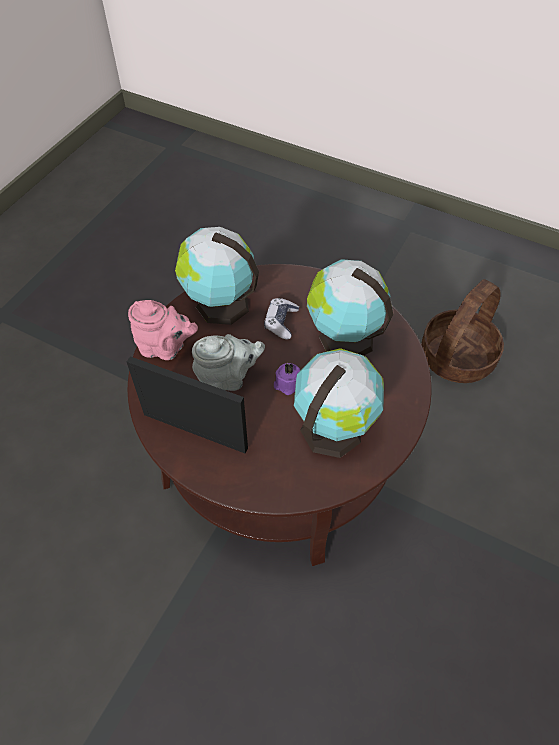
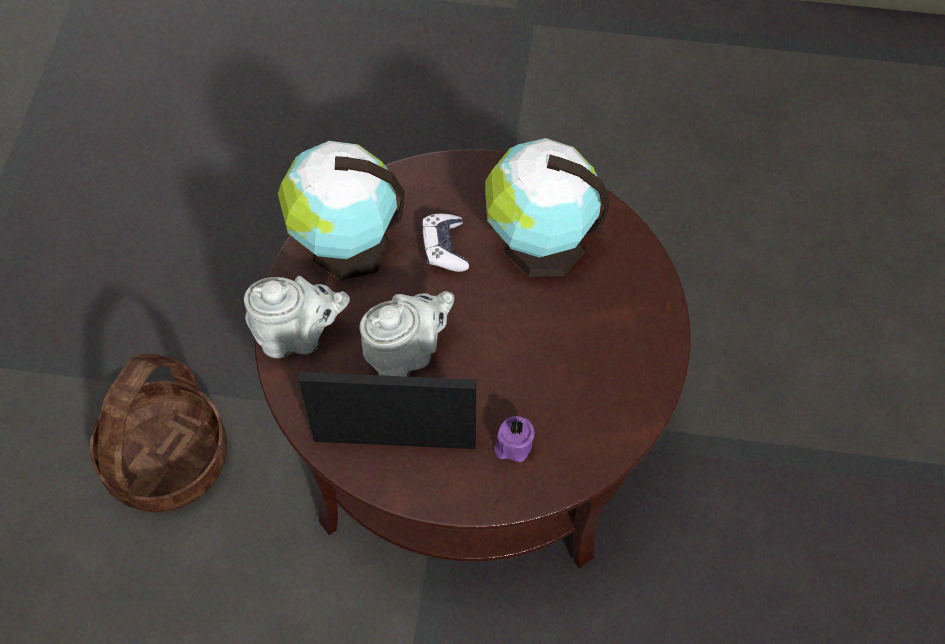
camera: 20 degrees left, 5 degrees up
(165, 348) = (298, 336): pink teapot -> grey teapot
(286, 384) = (490, 336): purple candle -> purple candle (513, 445)
(333, 427) = (575, 376): globe -> none
(456, 356) = (667, 206): basket -> basket (166, 458)

